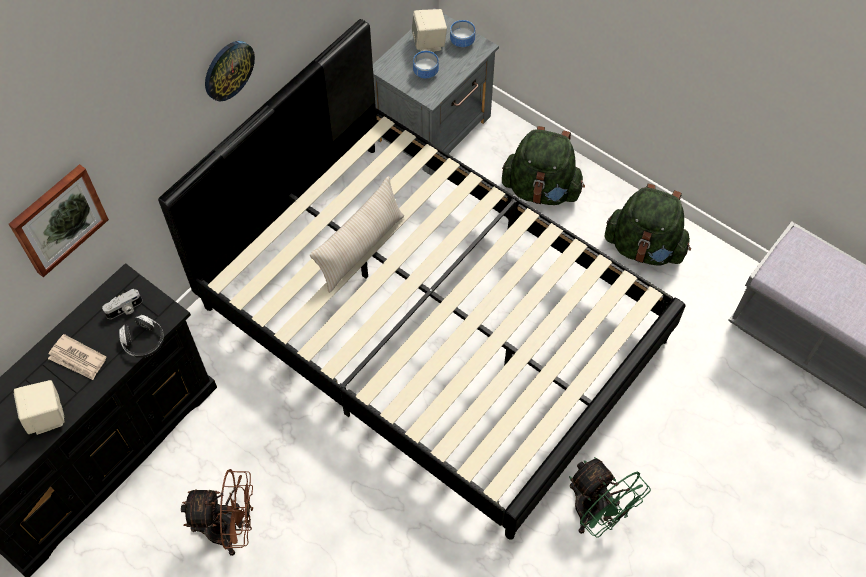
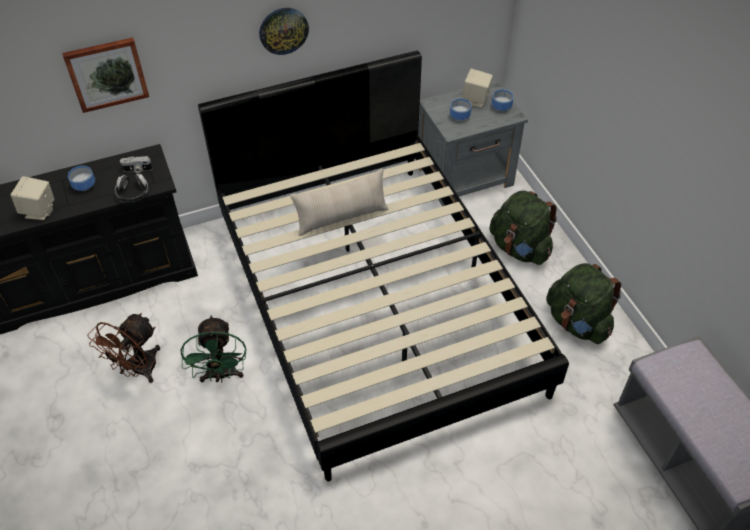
camera: 30 degrees right, 10 degrees down
(78, 359) = (85, 186): newspaper -> bowl
(231, 530) = (138, 370): brown fan -> brown fan turned 90 degrees clockwise
(596, 514) = (407, 498): green fan -> green fan (221, 375)

